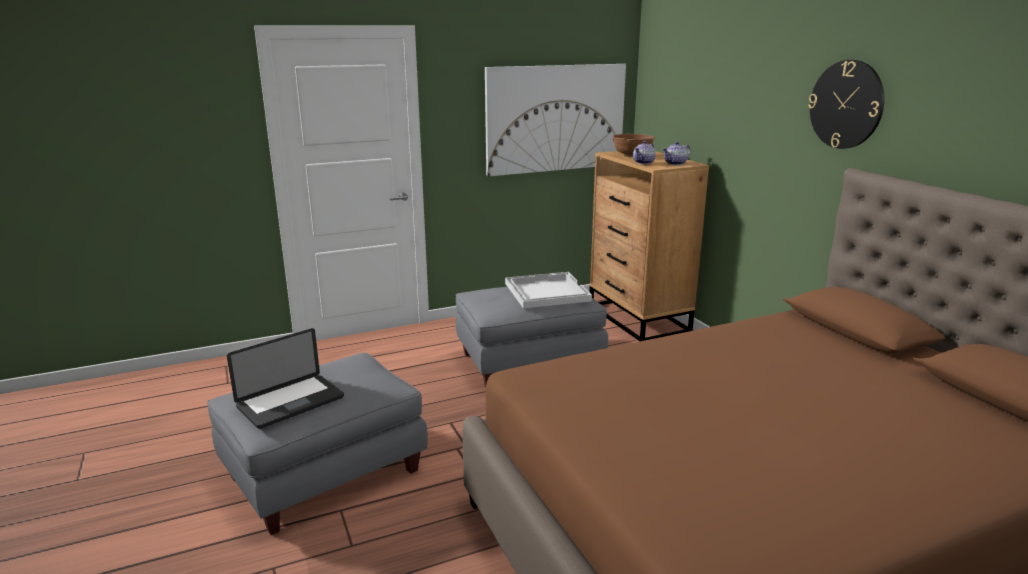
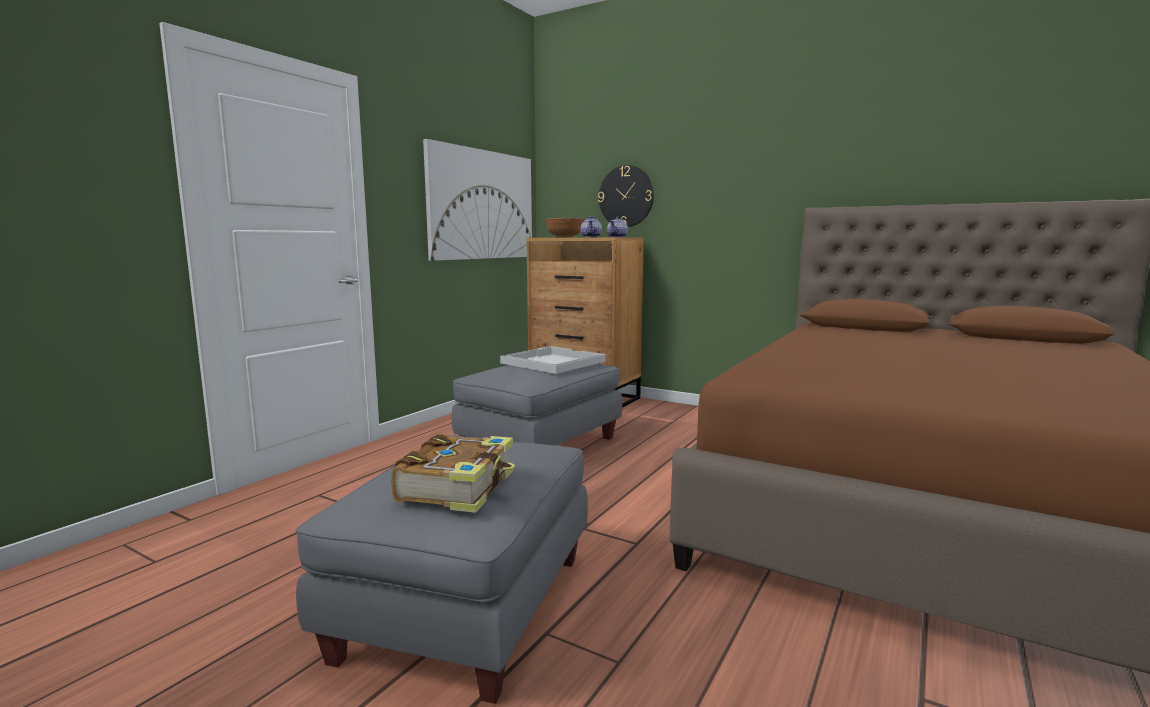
camera: 35 degrees left, 10 degrees down
(290, 402) = (459, 487): laptop -> book
(846, 104) = (788, 161): wall clock -> wall clock (626, 196)

